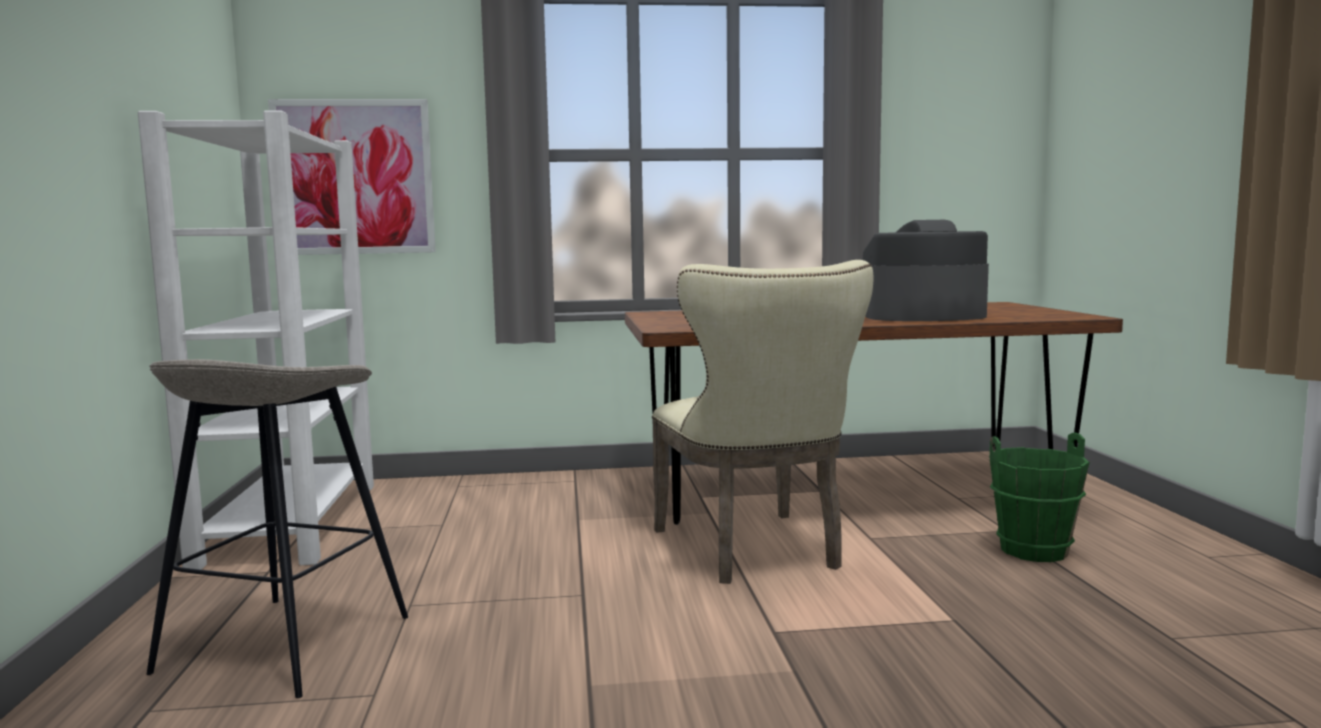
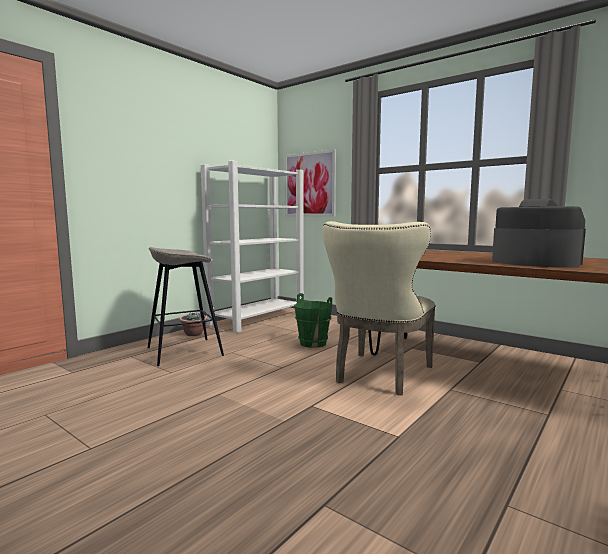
camera: 45 degrees right, 0 degrees up
(205, 601) = (194, 334): none -> potted plant
(1034, 551) = (537, 430): green bucket -> green bucket (313, 343)

